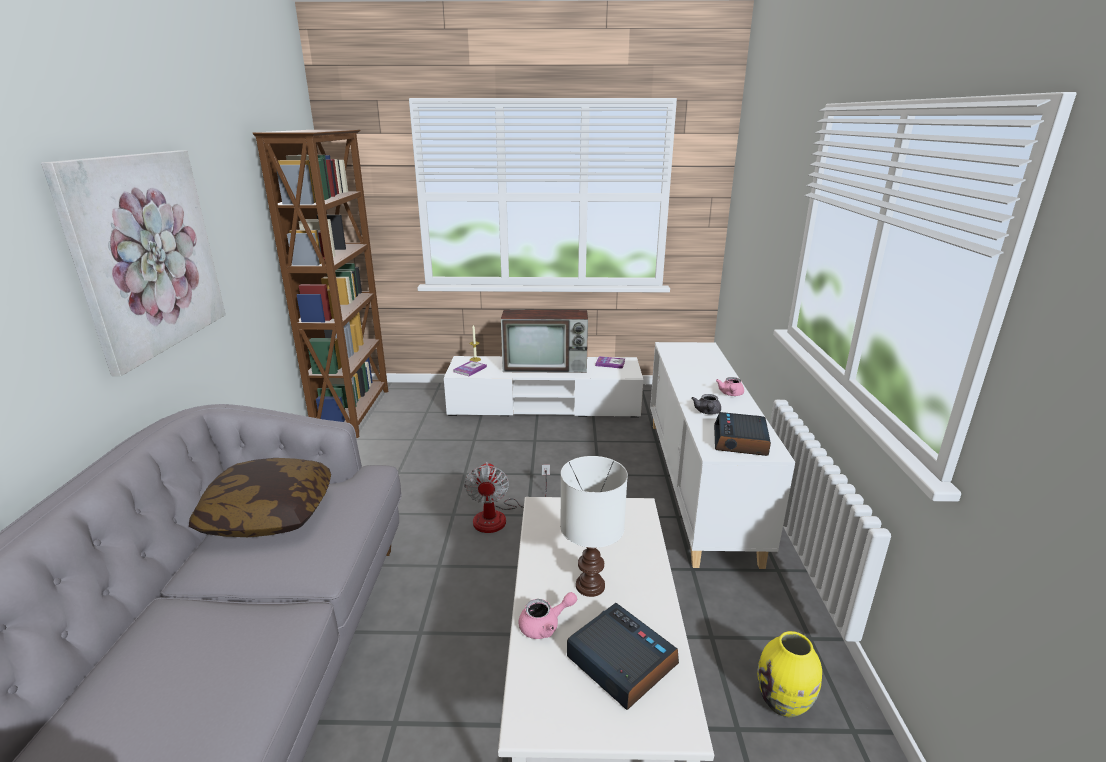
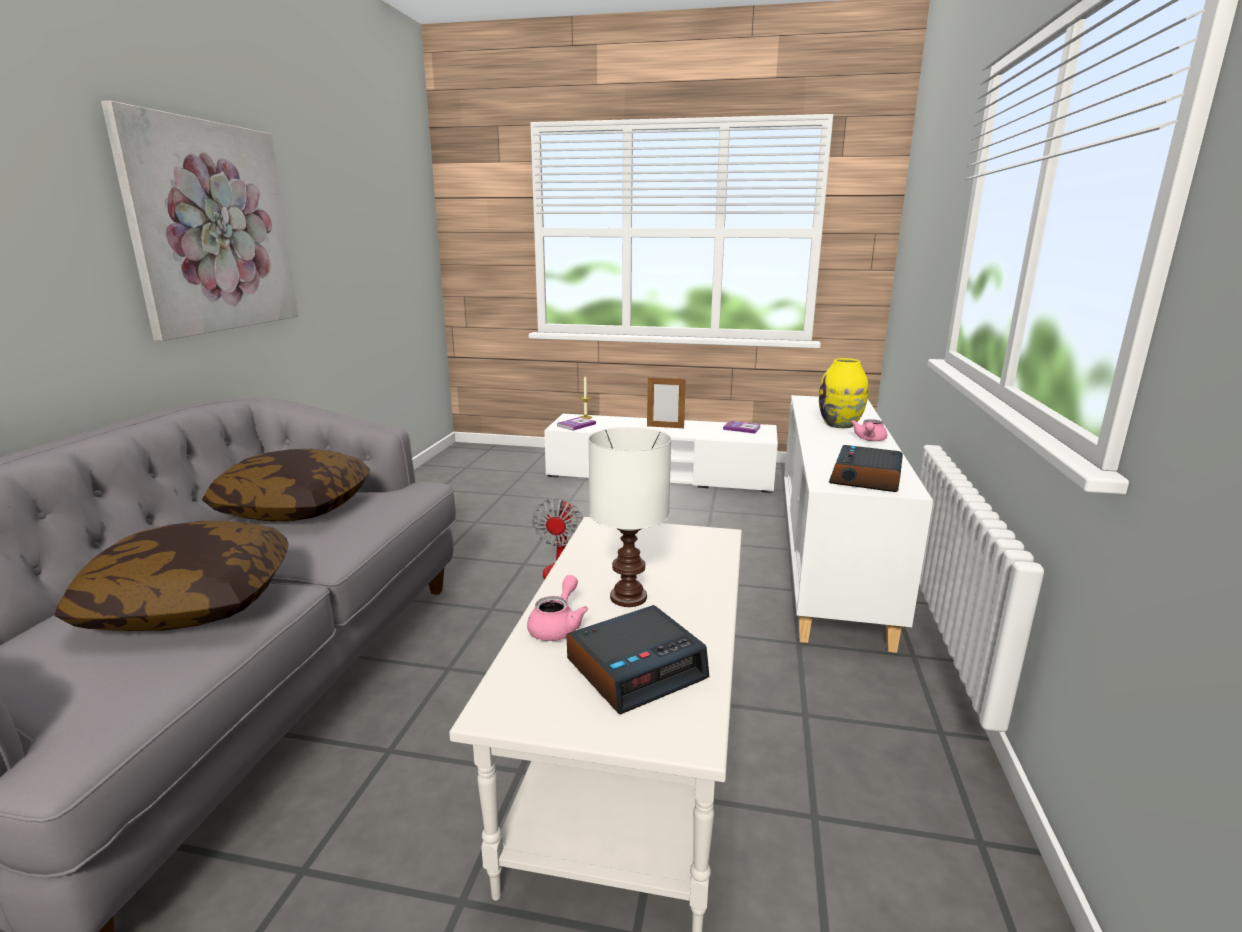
camera: 10 degrees right, 5 degrees down
(220, 645) = (190, 604): none -> pillow
(354, 412) = (447, 467): brown bookcase -> none
(545, 625) = (558, 626): pink teapot -> pink teapot turned 60 degrees counterclockwise
(546, 366) = (665, 427): television -> picture frame
(620, 661) = (636, 668): alarm clock -> alarm clock turned 90 degrees clockwise
(707, 412) = (832, 452): grey teapot -> none
(783, 702) = (886, 796): yellow vase -> yellow vase (840, 425)

